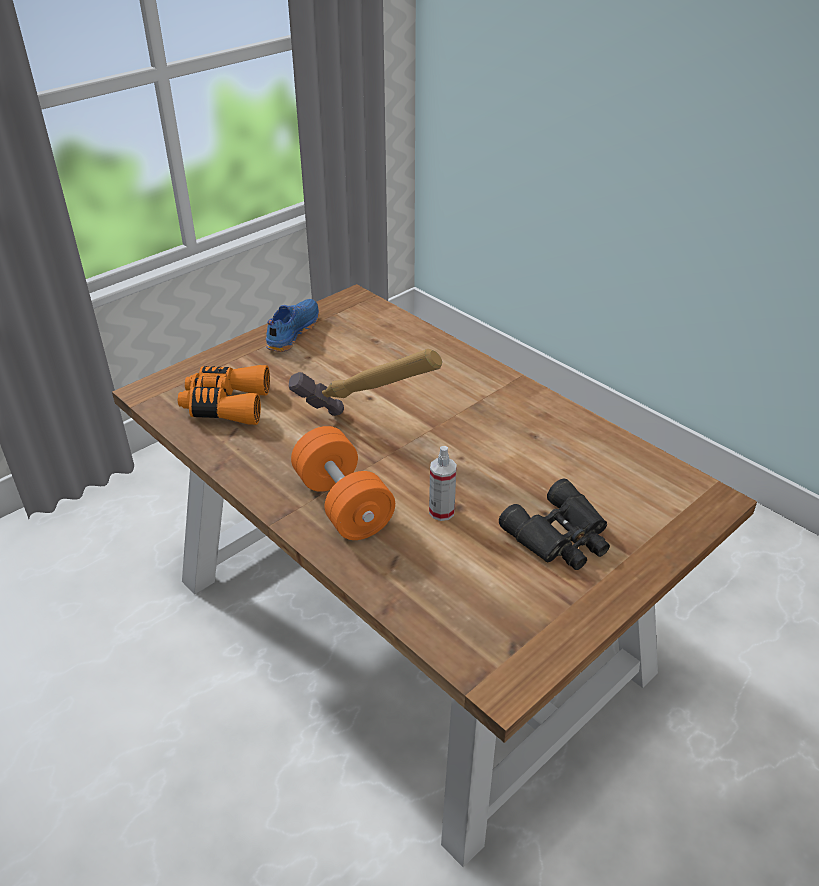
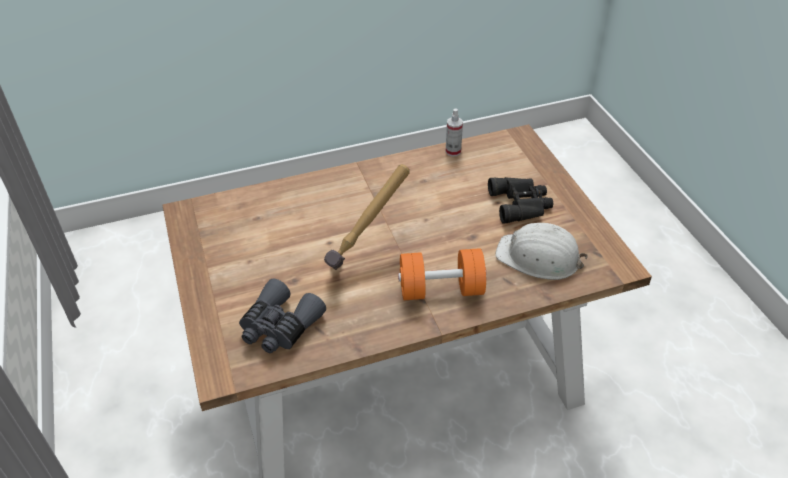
camera: 65 degrees left, 5 degrees up
(226, 405) = (279, 327): orange binoculars -> grey binoculars
(291, 333) = (205, 262): blue shoe -> none
(441, 512) = (473, 245): spray bottle -> spray bottle (453, 151)
(460, 582) = (539, 257): none -> white hard hat

